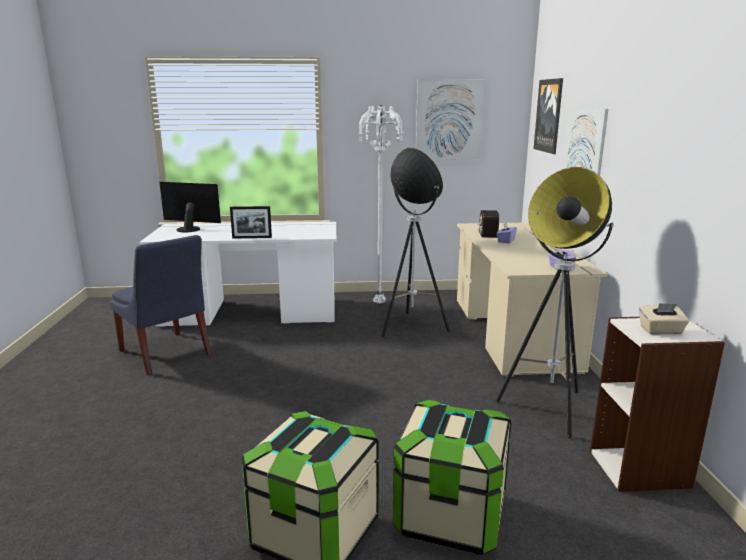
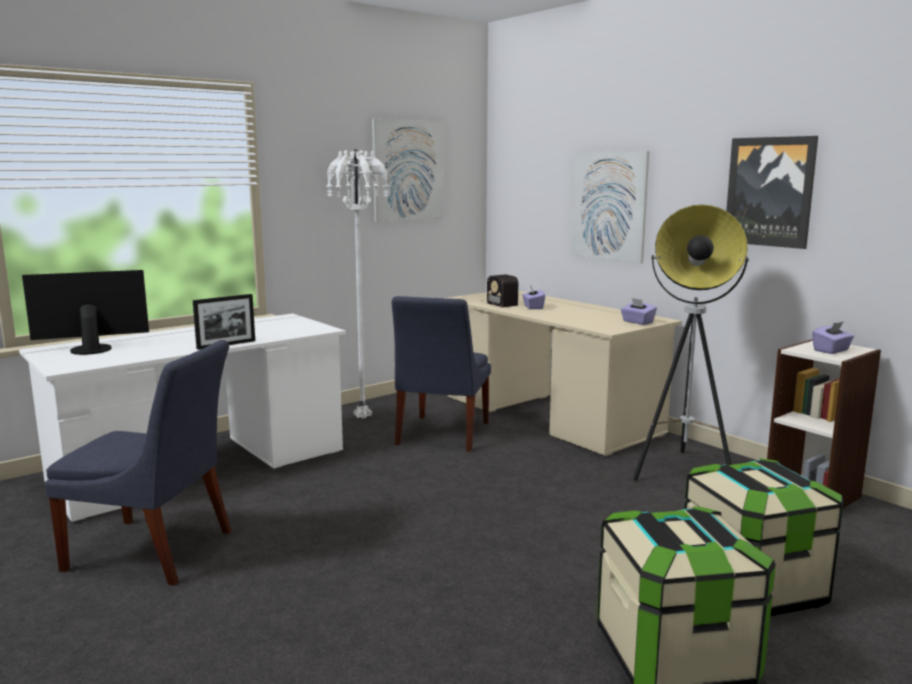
camera: 35 degrees left, 5 degrees down
(411, 327) = (441, 435): floor lamp -> blue chair
(549, 116) = (531, 163): picture -> picture (770, 192)
(661, 331) = (831, 350): beige tissue box -> purple tissue box

